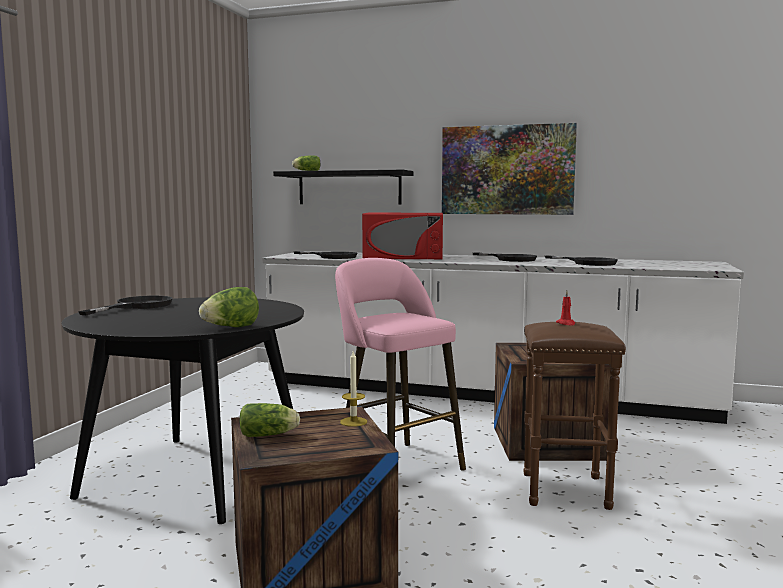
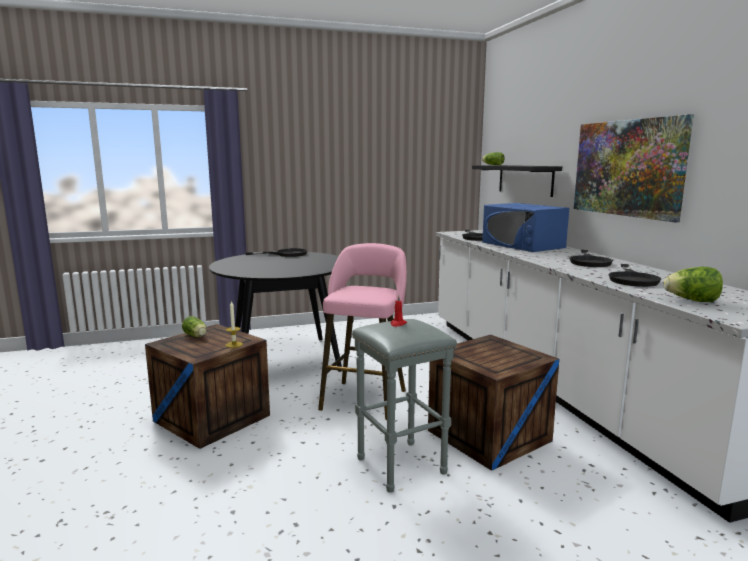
camera: 55 degrees right, 5 degrees up
(231, 327) = (250, 274): lettuce -> lettuce (692, 300)
(404, 256) = (522, 245): red microwave -> blue microwave
(567, 489) = (403, 465): brown stool -> grey stool

